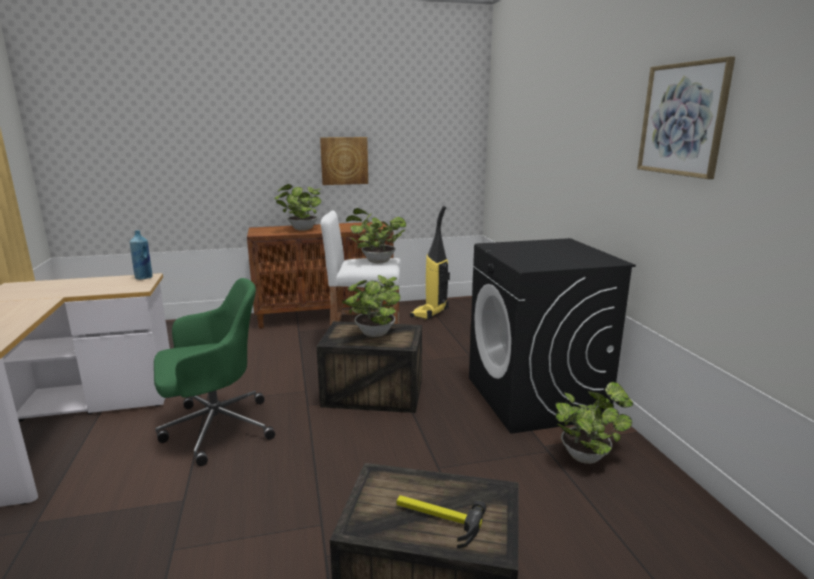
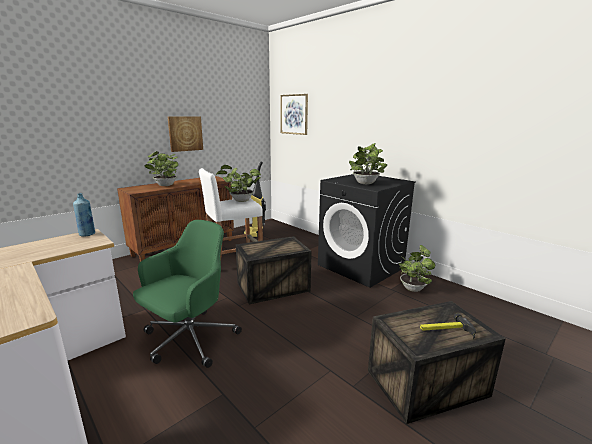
camera: 30 degrees left, 0 degrees up
(373, 335) = (274, 247): potted plant -> potted plant (366, 183)
(682, 119) = (441, 102): picture -> picture (294, 114)

